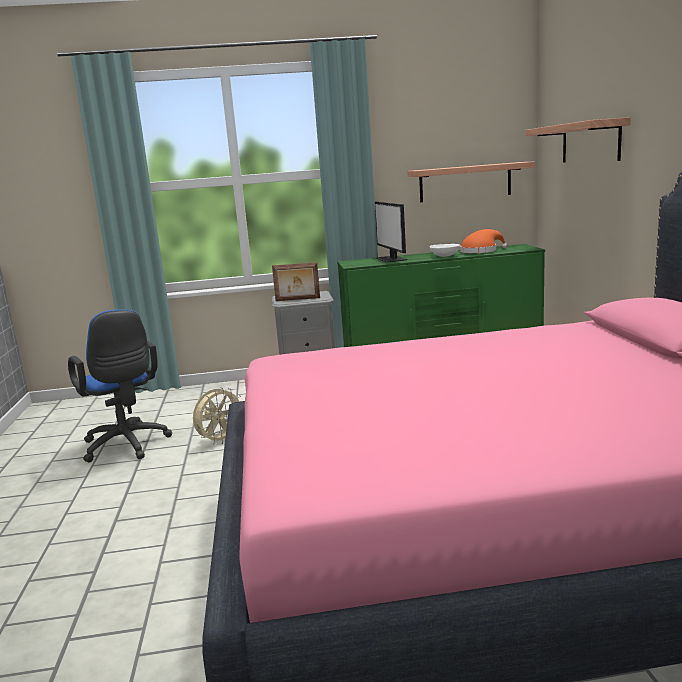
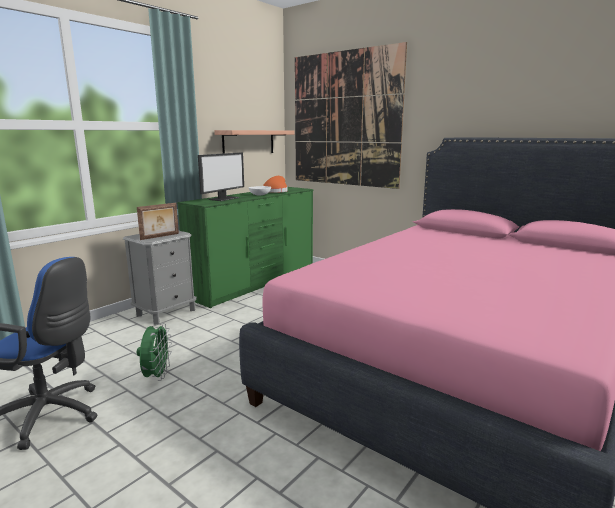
camera: 45 degrees left, 0 degrees up
(221, 440) = (157, 376): beige fan -> green fan
(392, 259) = (223, 198): monitor -> monitor turned 90 degrees counterclockwise
(590, 142) = (344, 119): shelf -> picture

